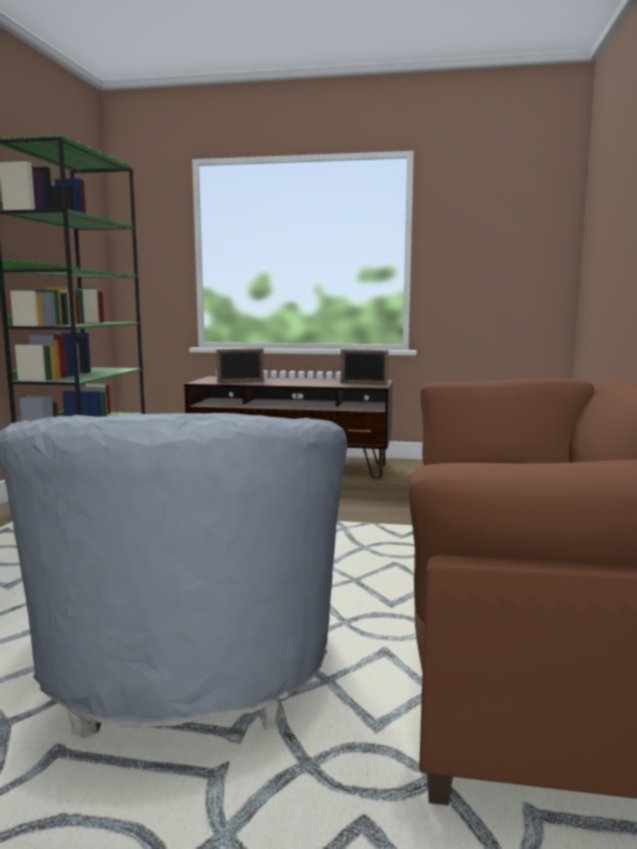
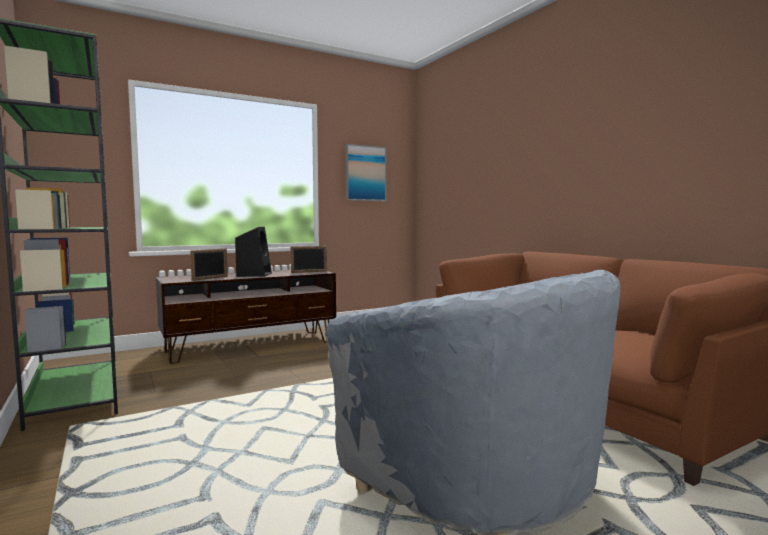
camera: 40 degrees left, 5 degrees down
(295, 382) = (254, 274): none -> black speaker
(488, 244) = (365, 173): none -> picture

